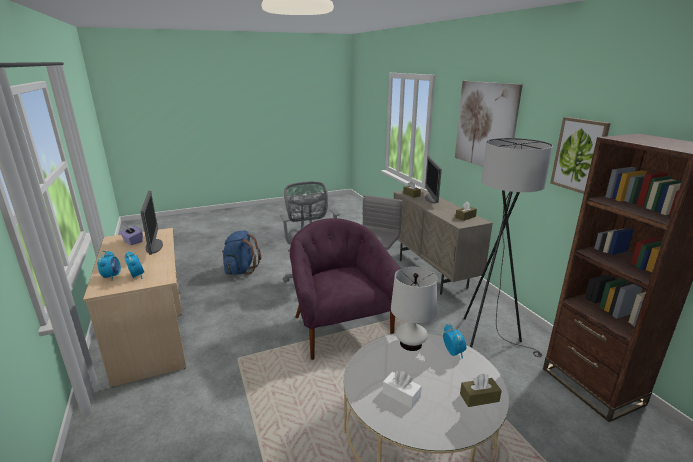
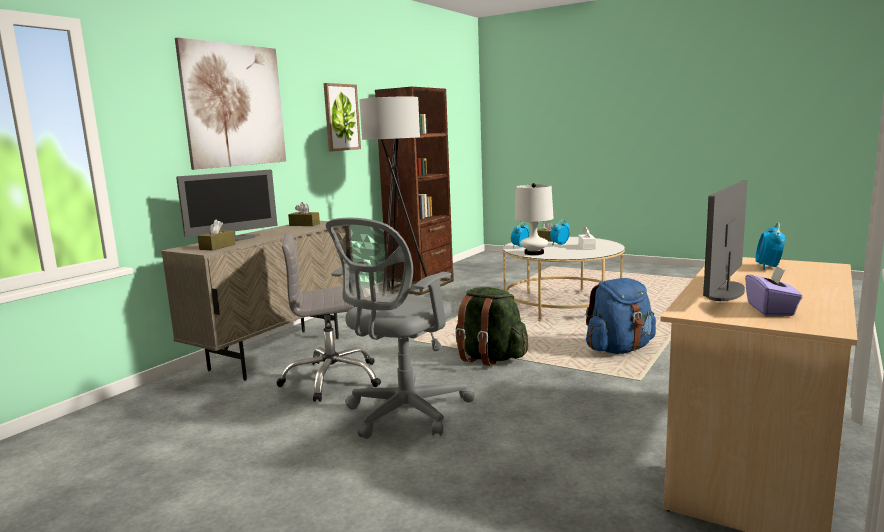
camera: 125 degrees left, 10 degrees down
(112, 276) = (810, 273): alarm clock -> alarm clock (559, 244)
(240, 270) = (464, 510): blue backpack -> blue backpack (619, 349)
(340, 327) = (489, 358): purple armchair -> green backpack

